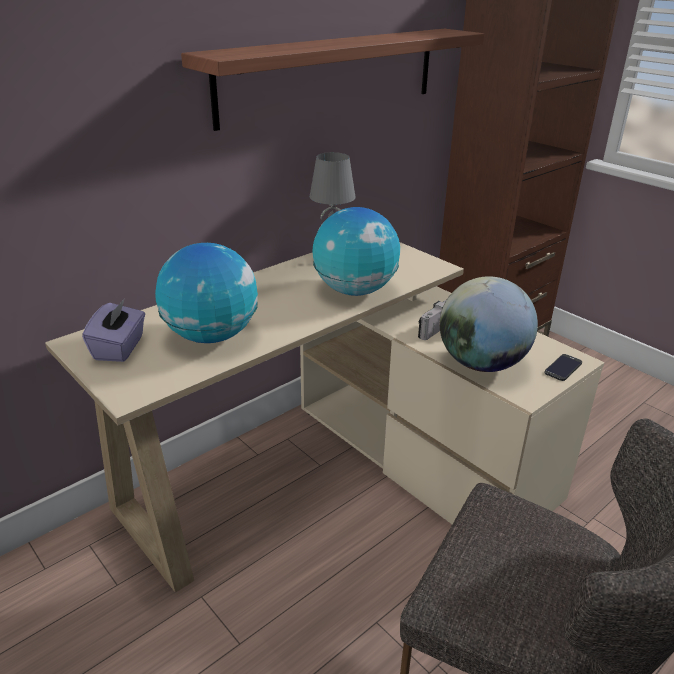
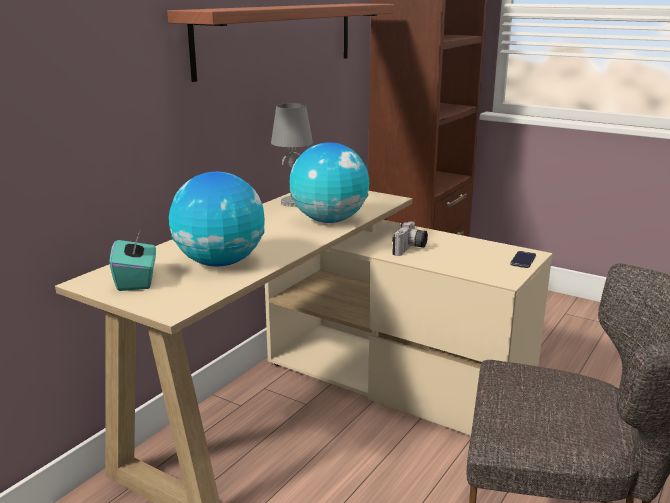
camera: 15 degrees left, 10 degrees down
(120, 348) = (136, 280): purple tissue box -> turquoise tissue box
(481, 364) = (456, 265): globe -> none

